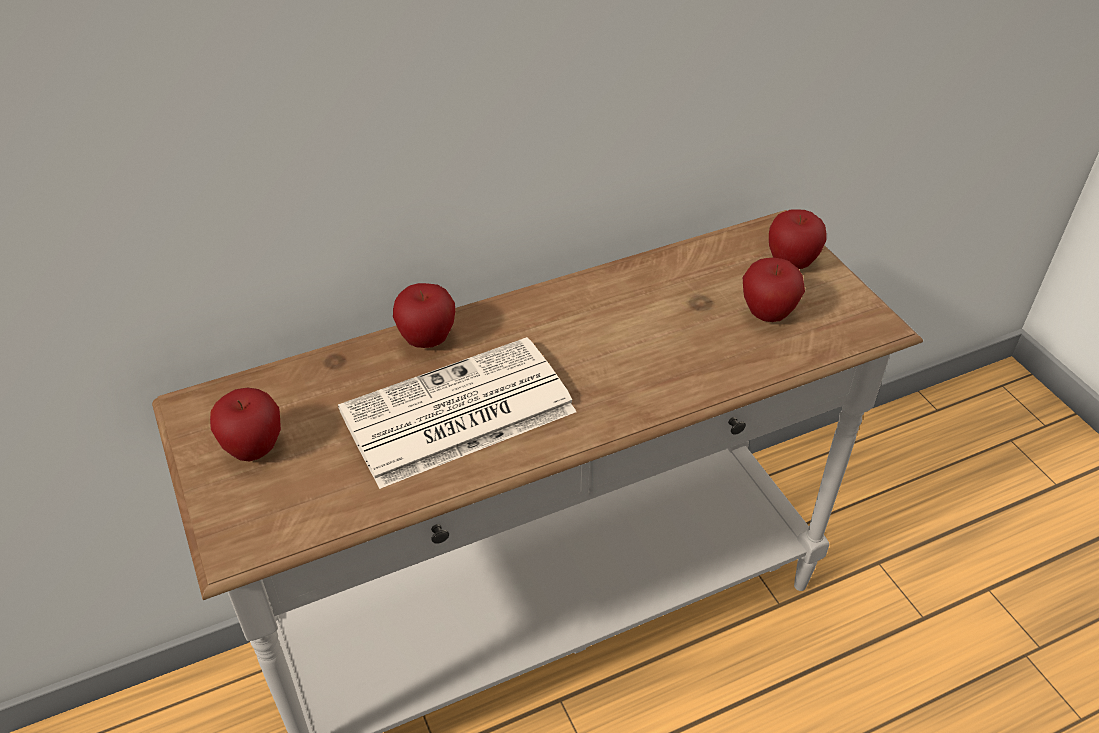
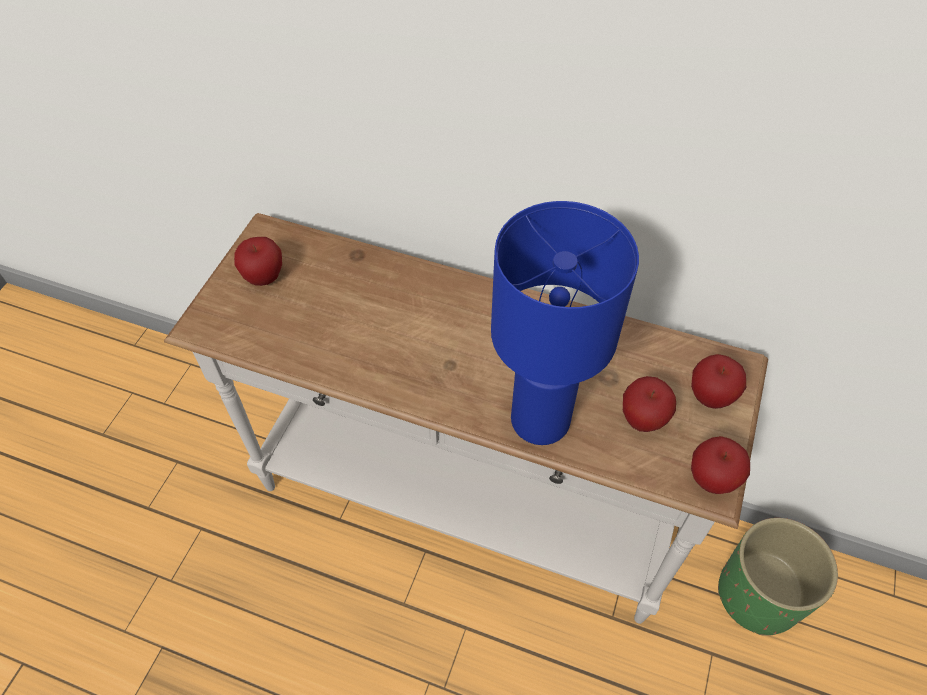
camera: 45 degrees right, 10 degrees up
(427, 340) = (416, 278): apple -> apple (711, 480)
(455, 414) = (377, 336): newspaper -> none
(691, 371) = (540, 418): none -> blue table lamp
(858, 488) = (758, 595): none -> green planter

